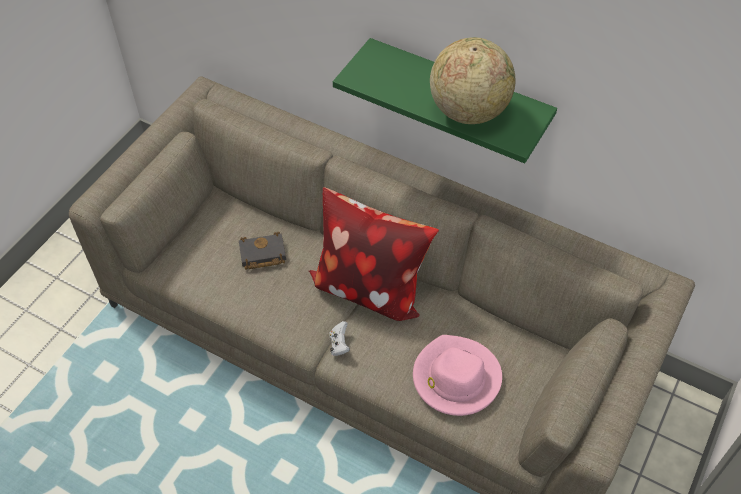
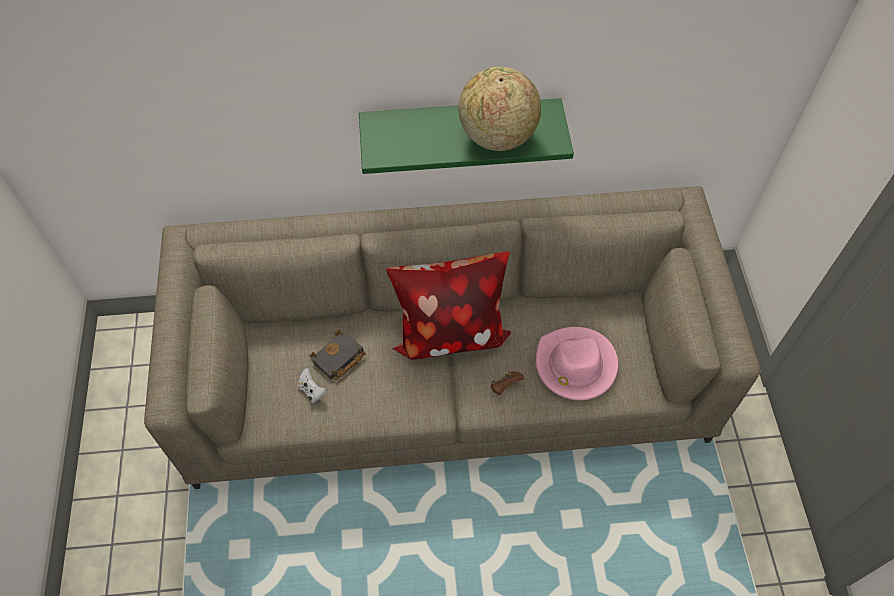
camera: 35 degrees left, 5 degrees up
(339, 345) = (464, 395): white game controller -> white game controller (312, 390)
(379, 357) = (505, 386): none -> brown game controller

